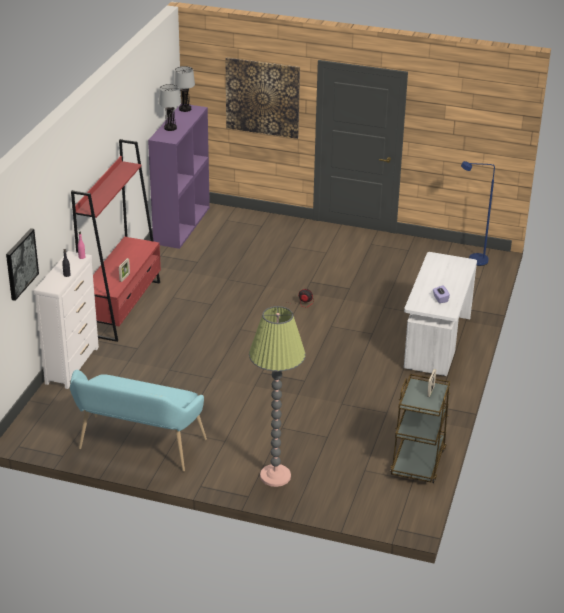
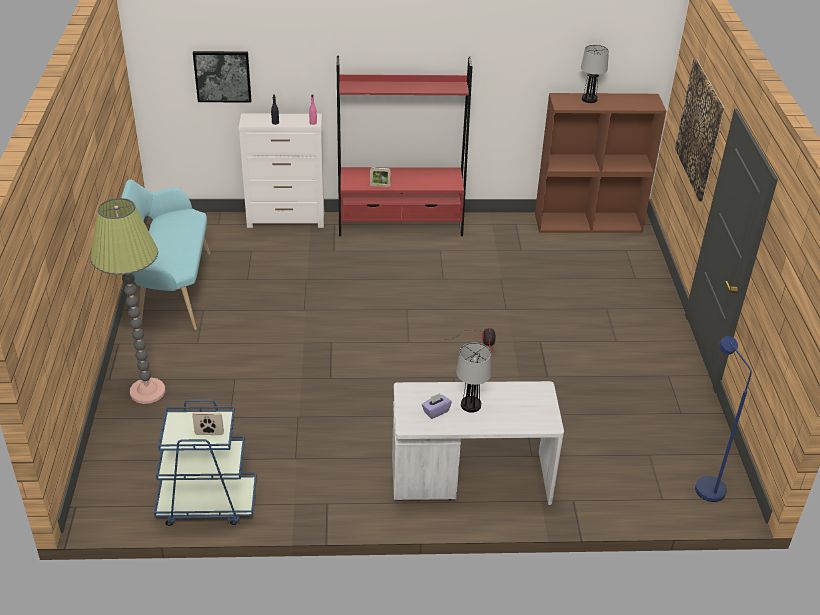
camera: 70 degrees right, 5 degrees up
(181, 225) = (588, 222): purple bookcase -> brown bookcase
(184, 109) = (645, 98): table lamp -> table lamp (470, 405)
(418, 461) = (207, 504): brown cart -> blue cart

